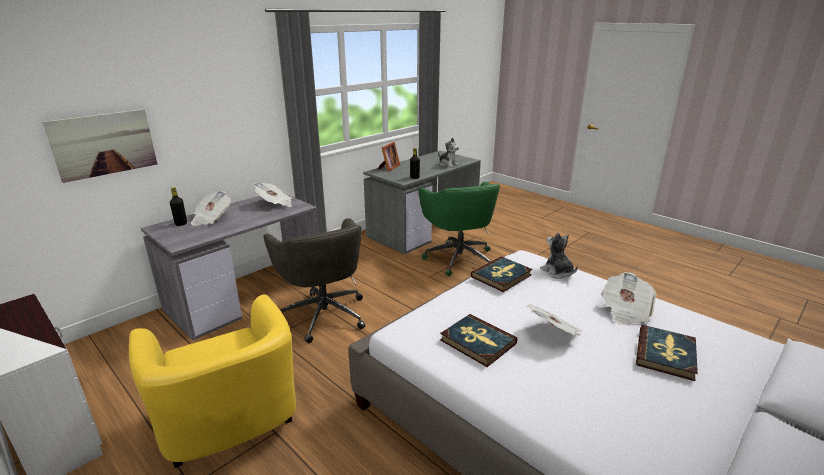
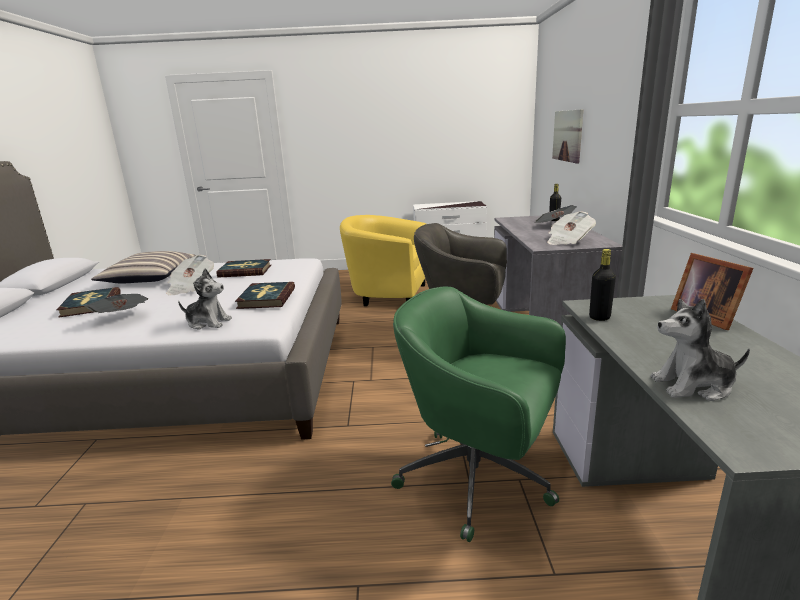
camera: 135 degrees right, 5 degrees down
(600, 403) = (149, 277): none -> pillow

